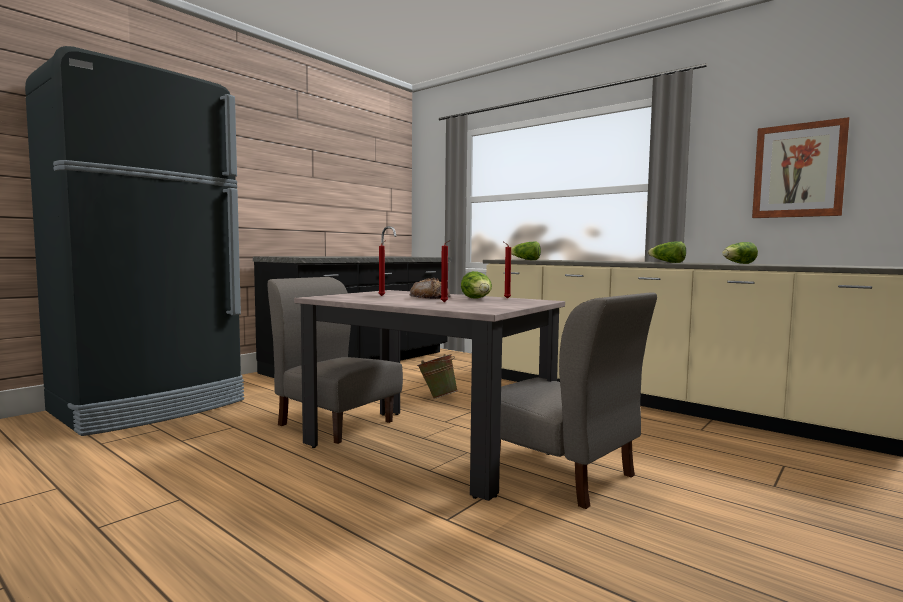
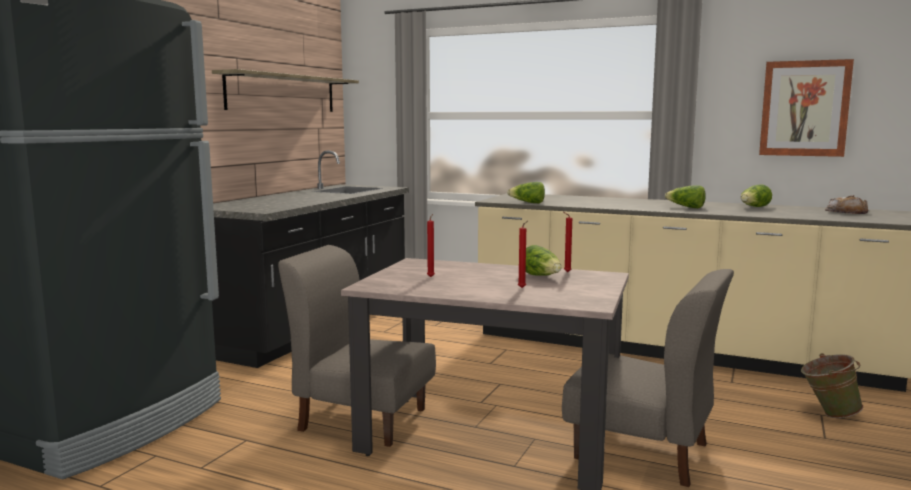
camera: 15 degrees left, 5 degrees up
(353, 180) = (283, 93): none -> shelf
(430, 297) = (486, 276): bread -> bread (846, 212)
(437, 397) = (447, 370): green bucket -> green bucket (827, 414)

